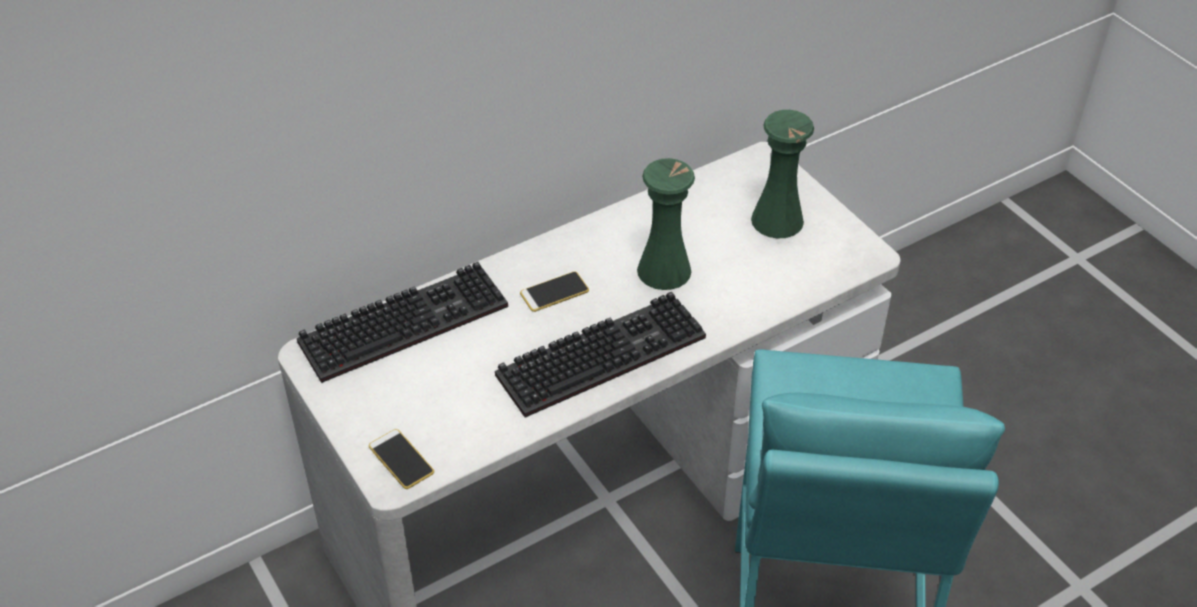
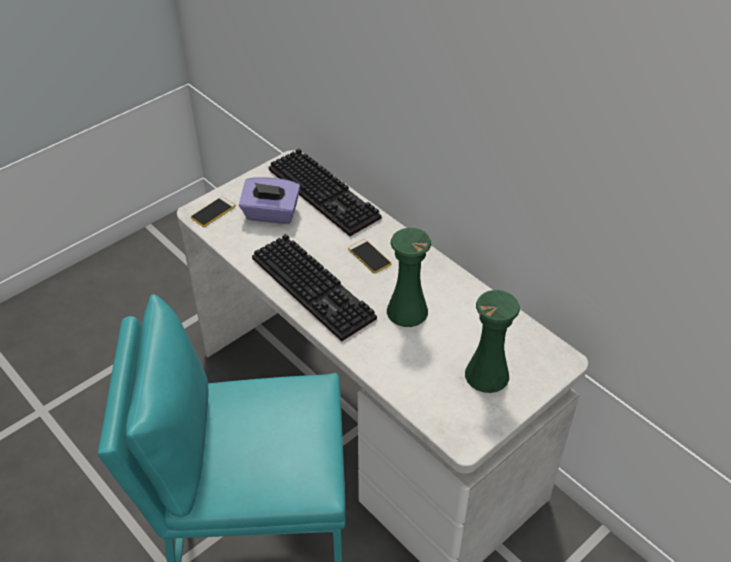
camera: 80 degrees right, 0 degrees up
(430, 388) = (271, 214): none -> purple tissue box

